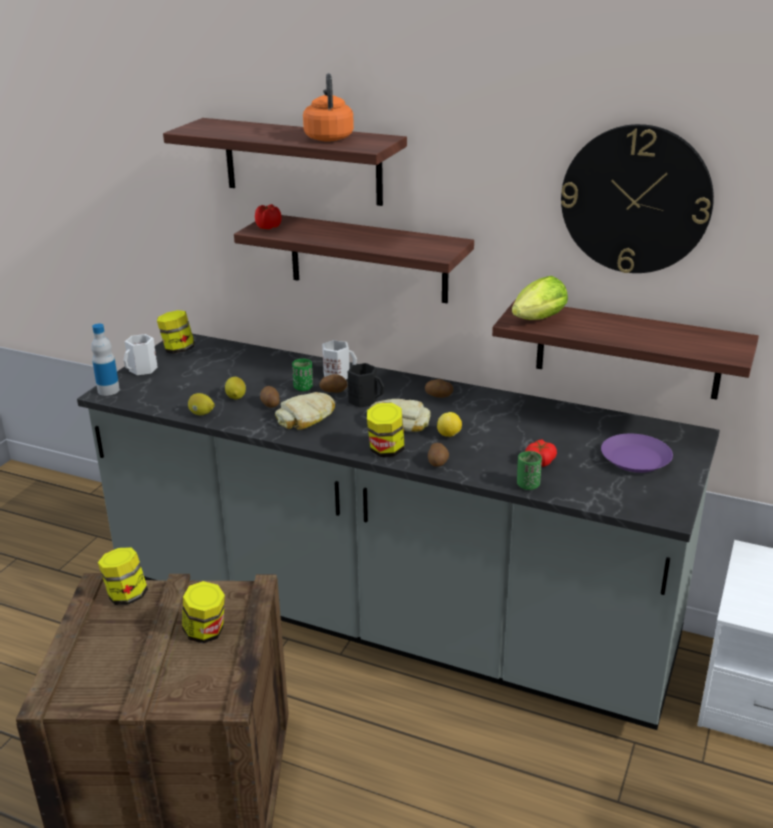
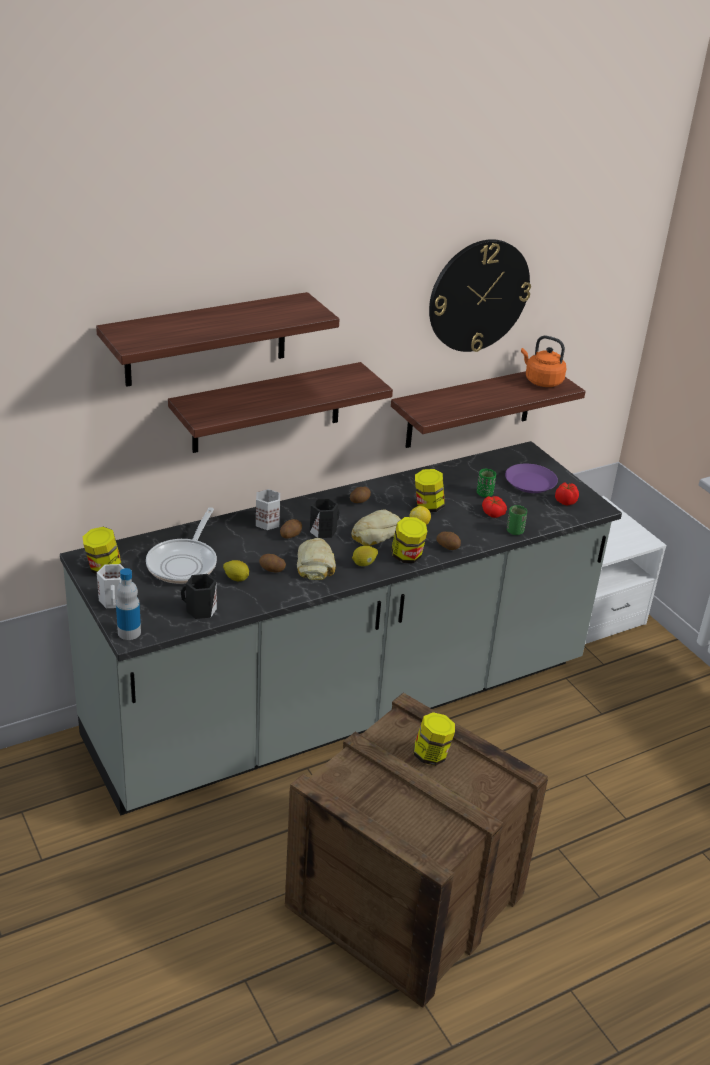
camera: 55 degrees left, 5 degrees up
(126, 596) = (343, 775): jar -> jar (428, 507)
(172, 401) = (199, 610): none -> black mug
(201, 414) = (242, 605): lemon -> lemon (364, 564)
(228, 371) = (184, 563): none -> frying pan
(268, 227) = (205, 412): tomato -> tomato (565, 502)
(303, 388) = (266, 544): green cup -> green cup (484, 494)
(329, 137) = (264, 313): orange kettle -> orange kettle (541, 381)
(536, 321) = (437, 410): lettuce -> none

